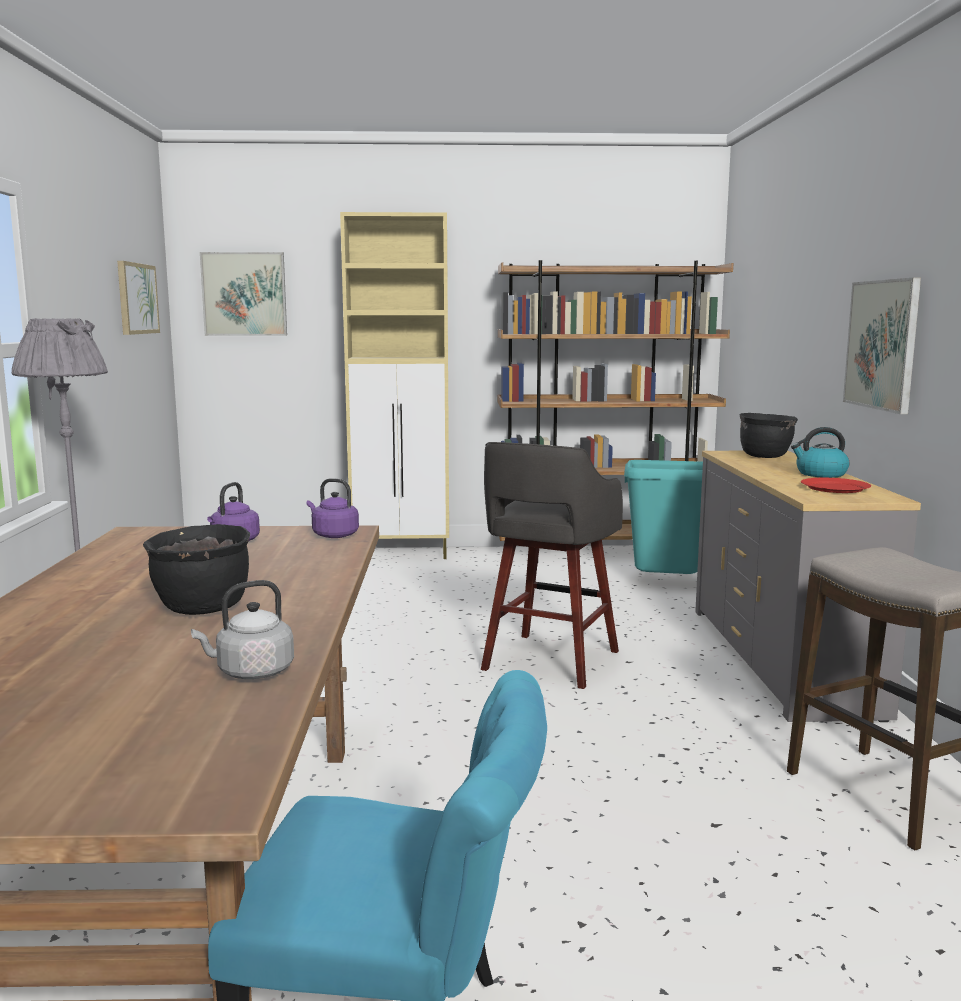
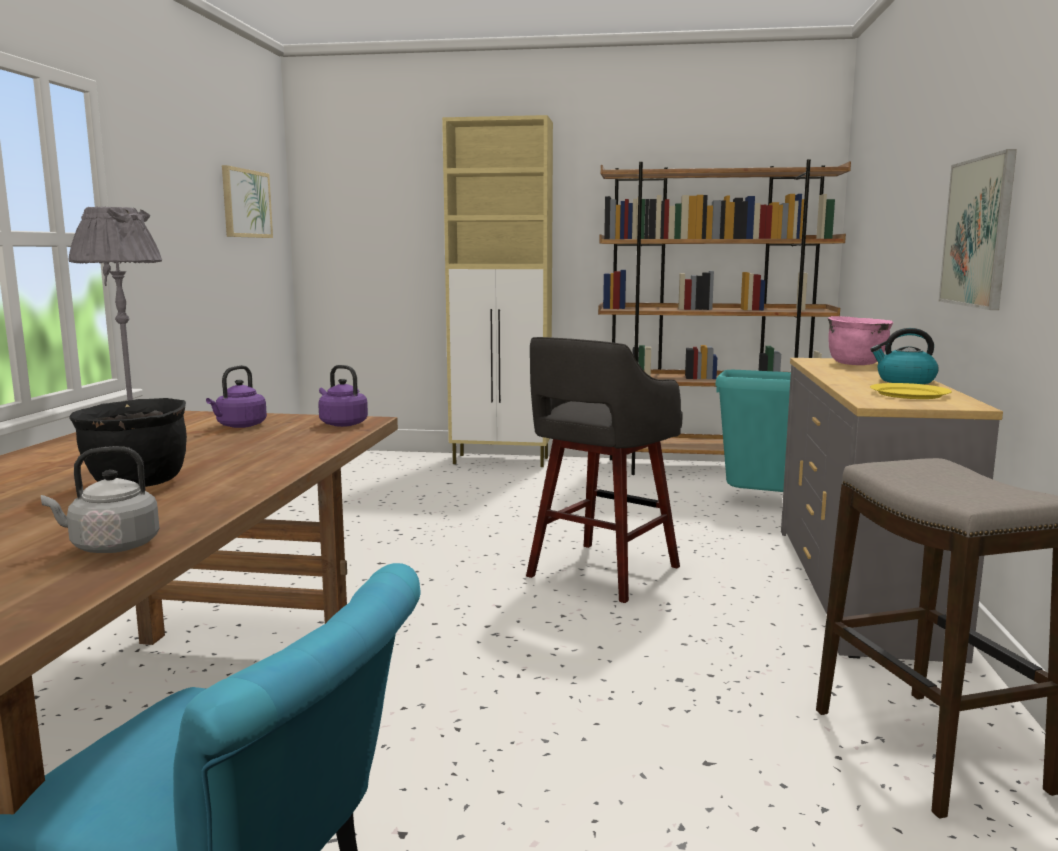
camera: 10 degrees right, 0 degrees up
(244, 294) = (357, 202): picture -> none
(765, 456) = (856, 364): black cooking pot -> pink cooking pot
(834, 488) = (909, 394): red plate -> yellow plate

